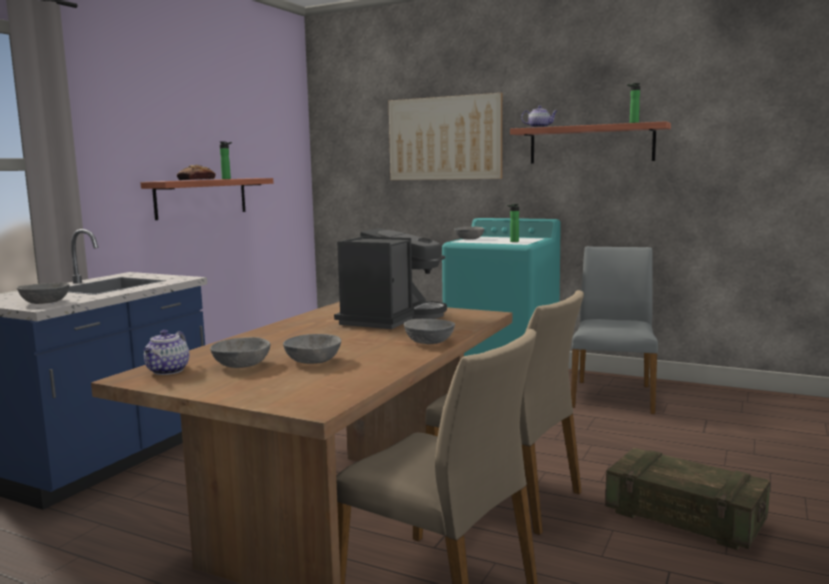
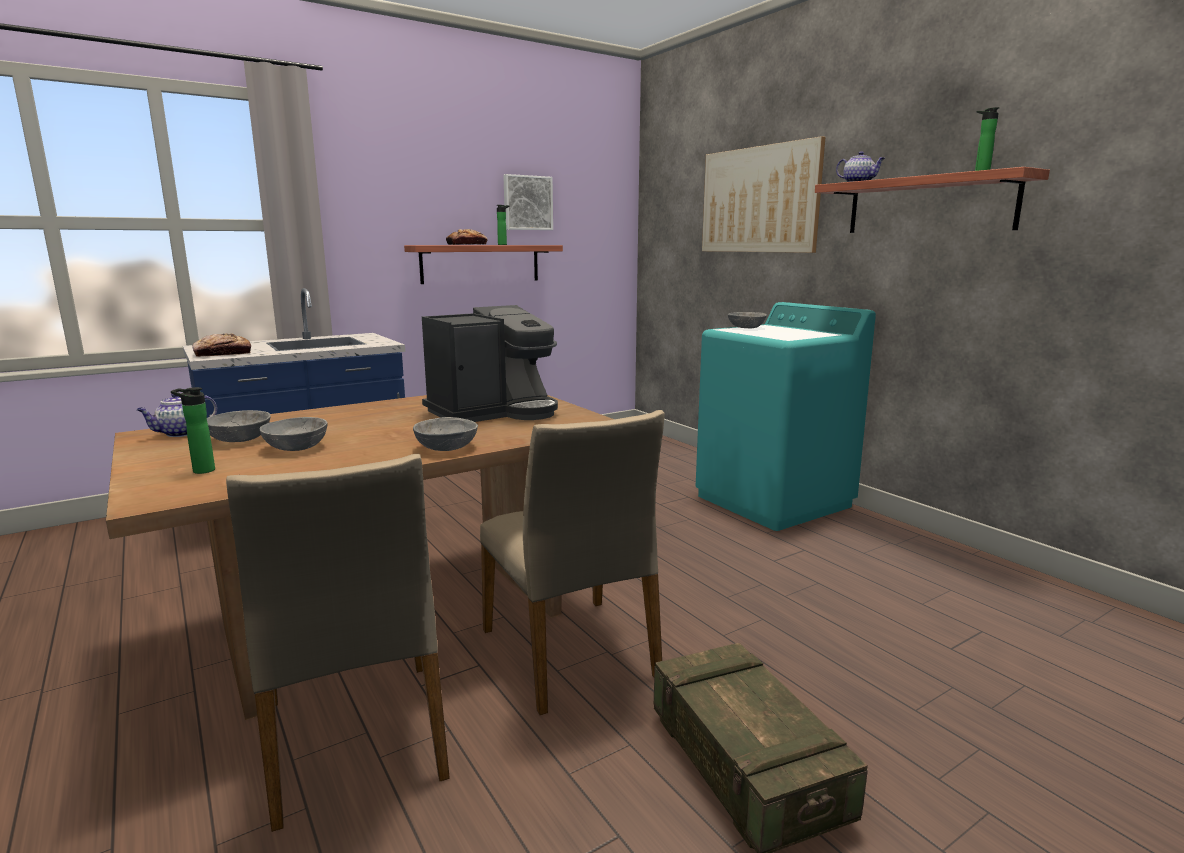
camera: 30 degrees right, 5 degrees up
(45, 303) = (223, 354): grey bowl -> bread
(234, 139) = (527, 203): none -> picture
(513, 241) = (784, 335): bottle -> bottle (201, 470)
(613, 396) = (882, 560): grey chair -> none

